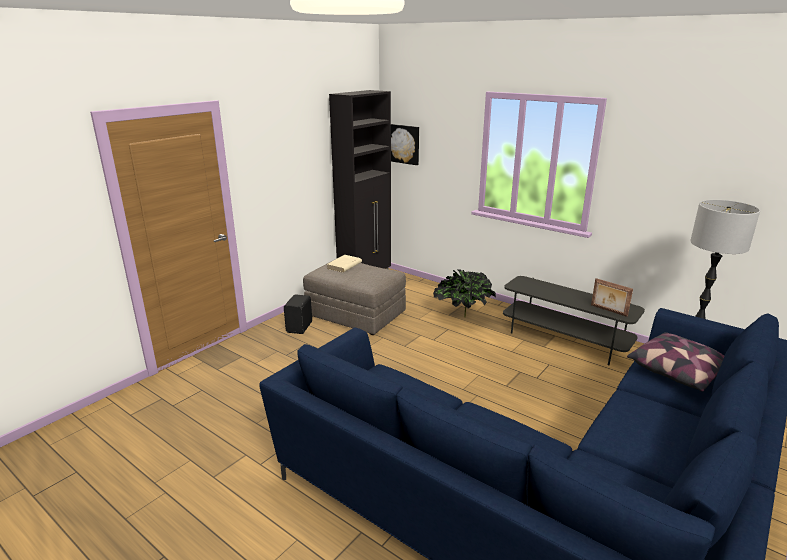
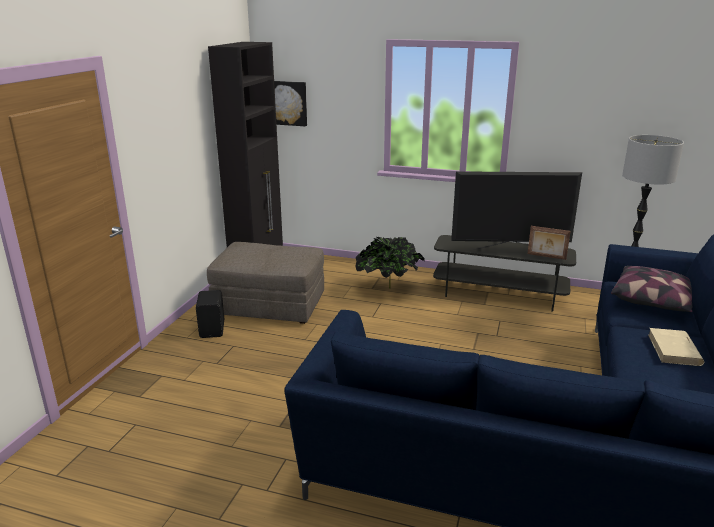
camera: 20 degrees left, 0 degrees up
(344, 265) = (250, 249): beige book -> beige book (674, 350)
(576, 298) = (510, 249): none -> television

